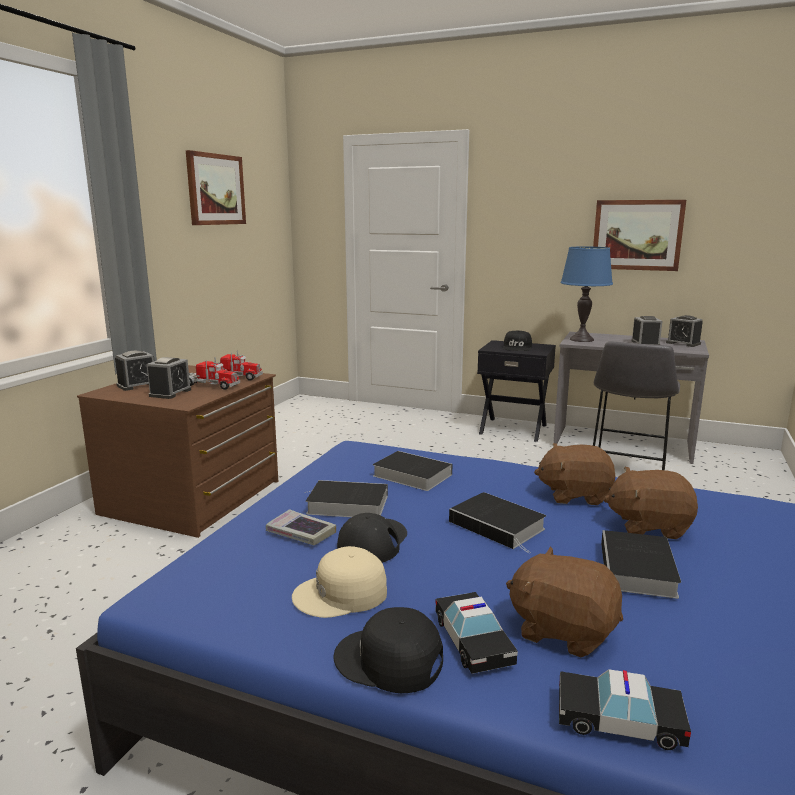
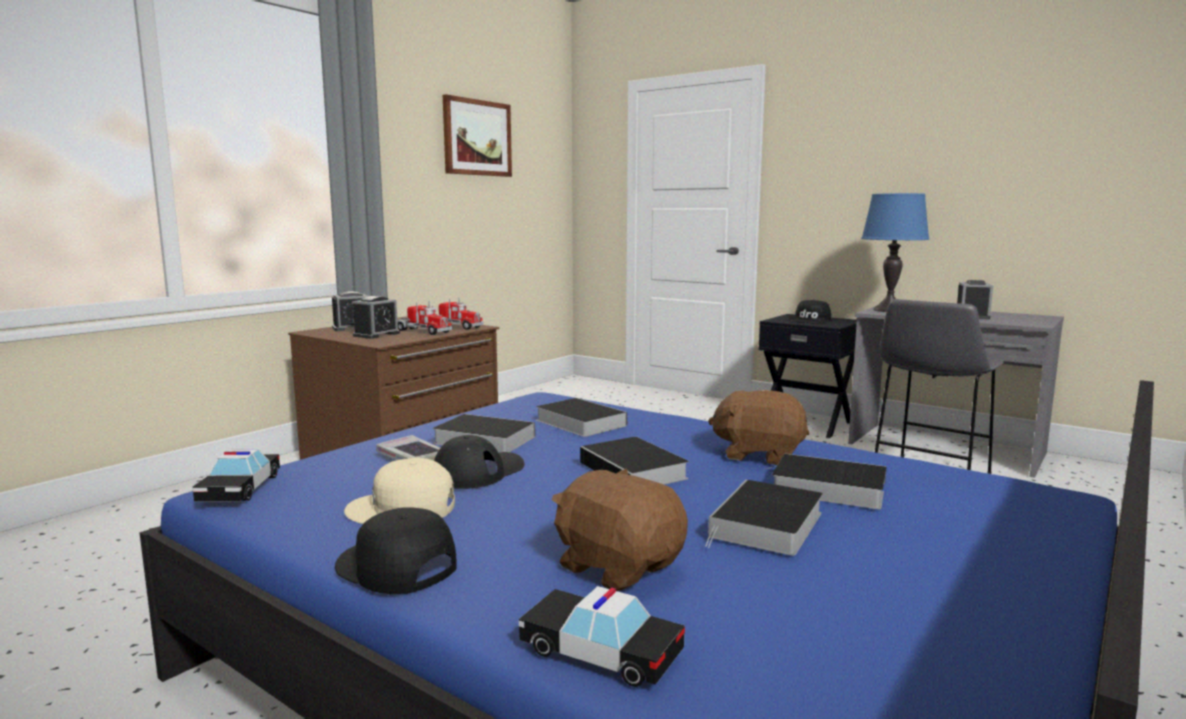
camera: 15 degrees right, 5 degrees down
(473, 641) = (503, 563): toy car -> toy car (240, 489)
(637, 235) = (970, 180): picture -> none
(648, 526) = (824, 488): brown plush toy -> book
(683, 343) = (1027, 318): alarm clock -> none

